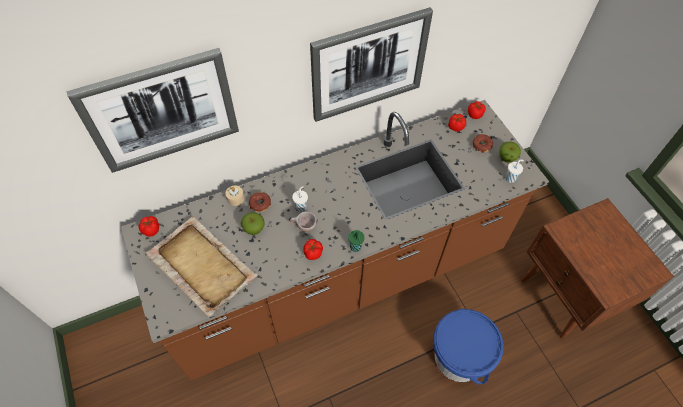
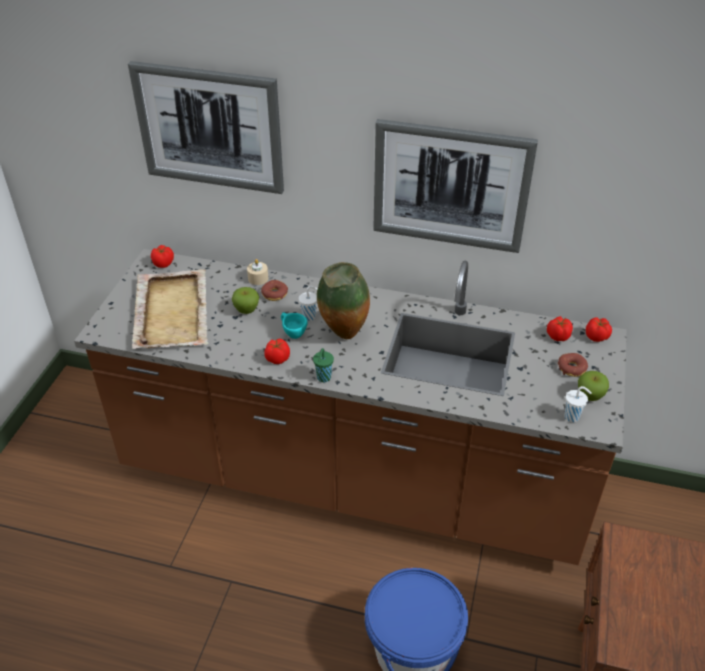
camera: 40 degrees right, 15 degrees down
(303, 228) = (292, 334): beige cup -> turquoise cup
(337, 207) = (343, 336): none -> vase

